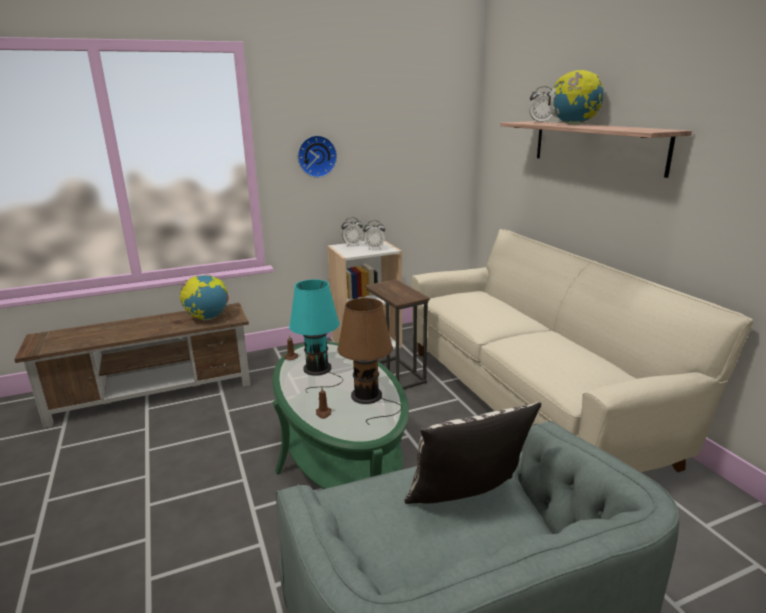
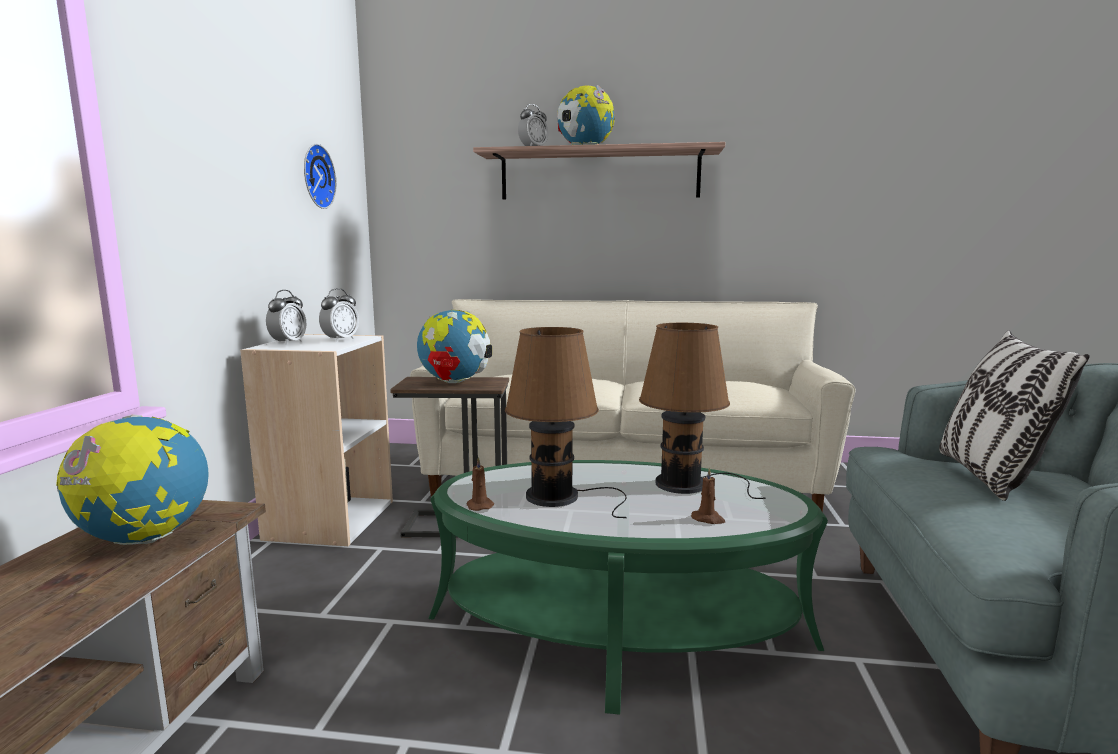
camera: 60 degrees left, 10 degrees down
(316, 156) = (206, 168): wall clock -> wall clock (315, 176)
(318, 370) = (558, 497): turquoise table lamp -> brown table lamp
(397, 291) = (455, 382): none -> globe

